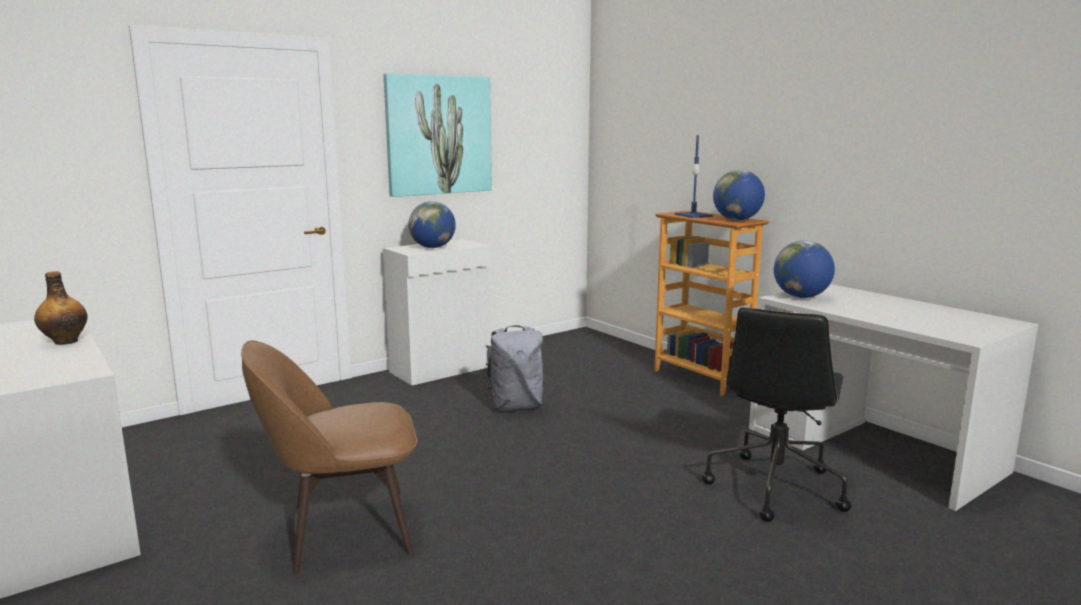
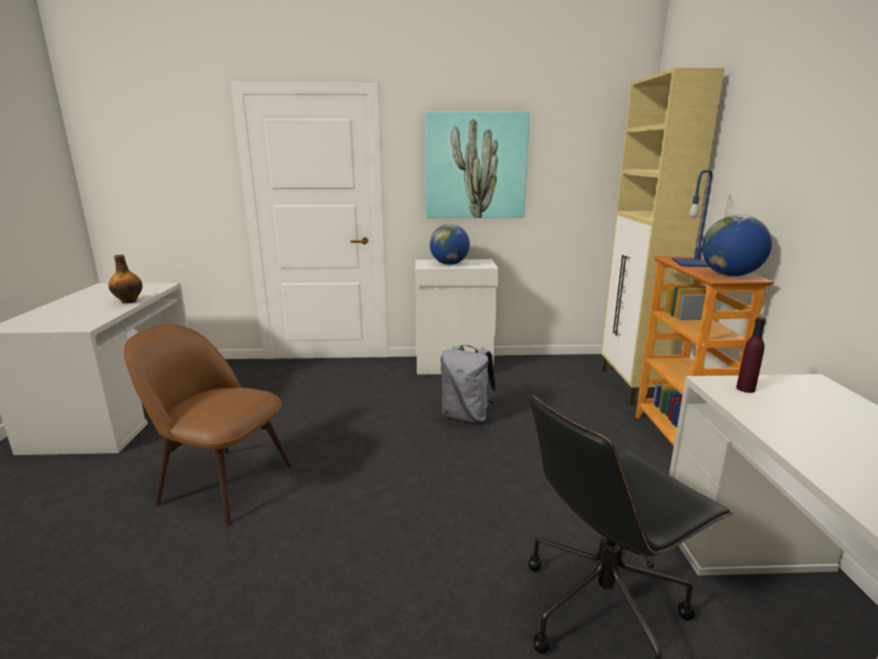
camera: 35 degrees right, 5 degrees up
(625, 350) = (632, 387): none -> beige cabinet
(801, 297) = (745, 389): globe -> purple bottle

